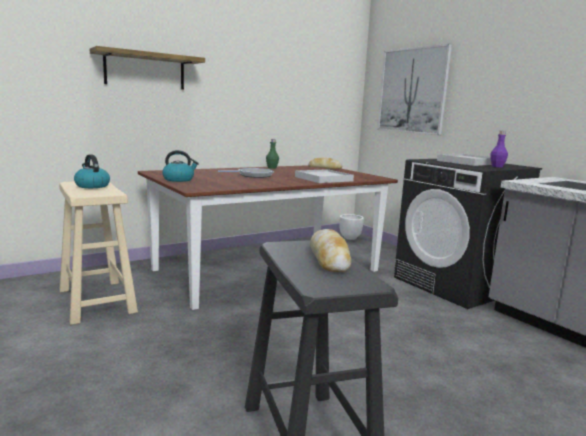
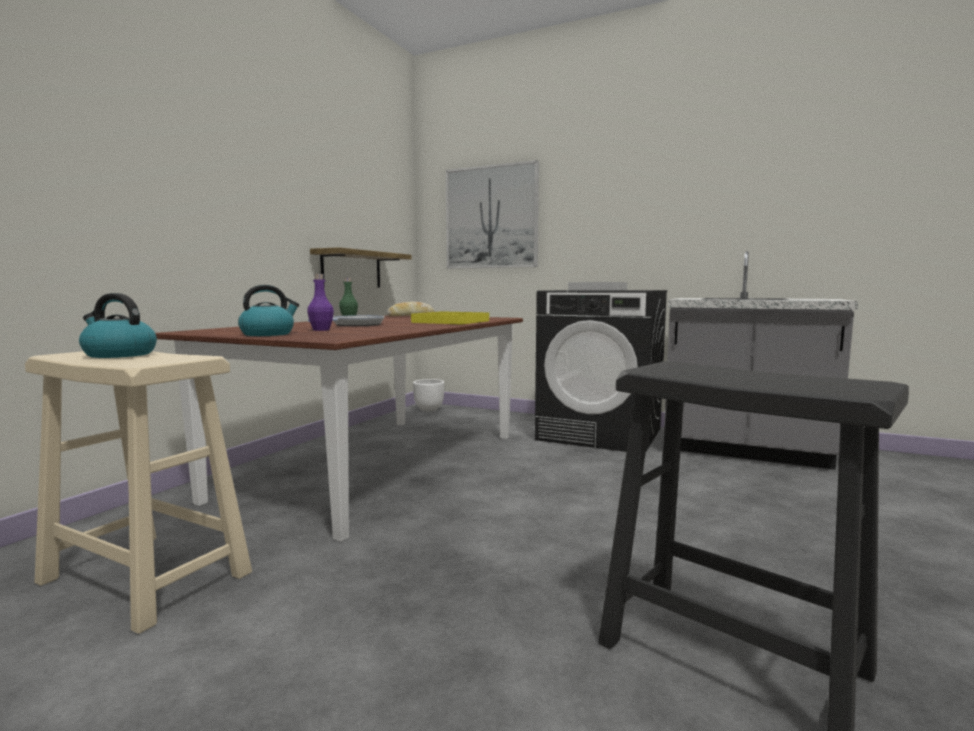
camera: 30 degrees left, 5 degrees down
(145, 70) = (140, 162): shelf -> shelf (351, 270)
(323, 179) = (451, 322): white tray -> yellow tray
(329, 258) = (742, 372): bread -> none
(497, 166) = (636, 290): purple bottle -> purple bottle (321, 330)

